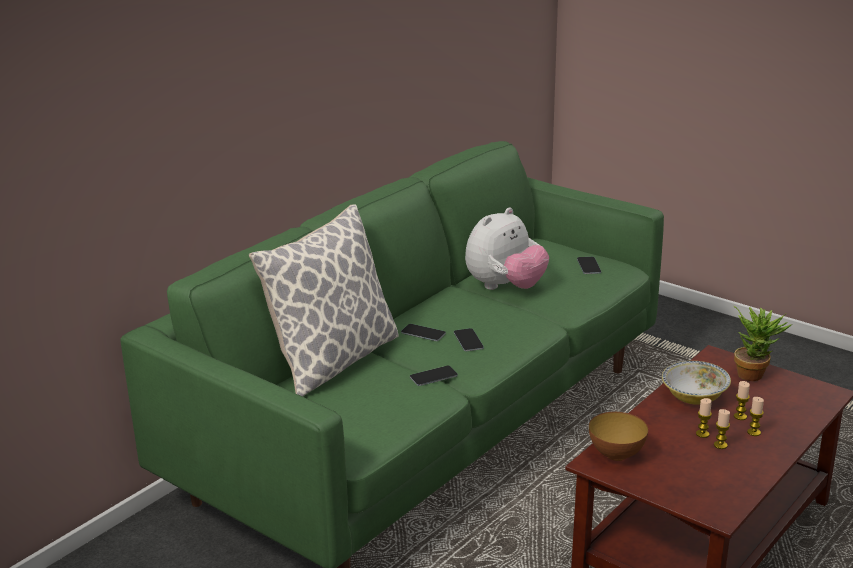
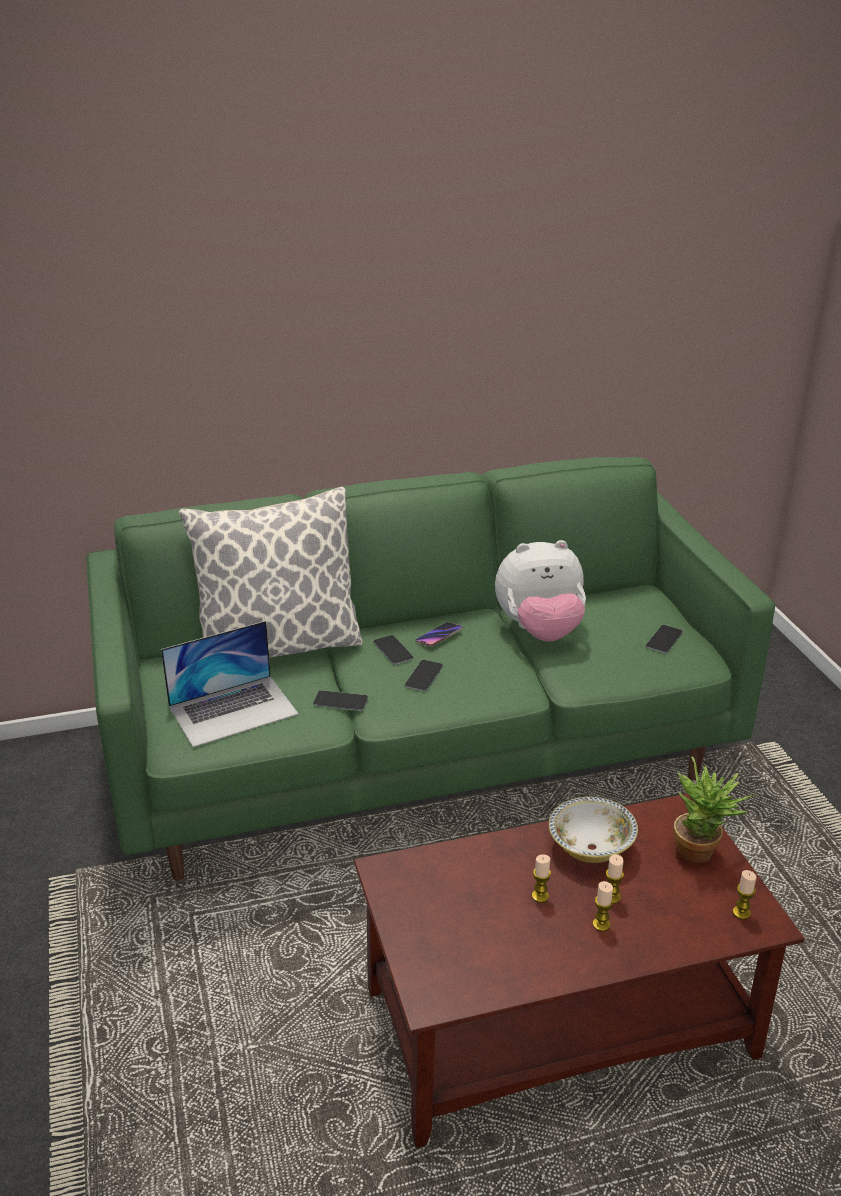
camera: 35 degrees right, 5 degrees up
(363, 411) = (233, 710): none -> laptop
(443, 314) = (439, 637): none -> phone
(616, 455) = (417, 873): bowl -> none
(720, 445) = (542, 920): candle -> candle (741, 913)

